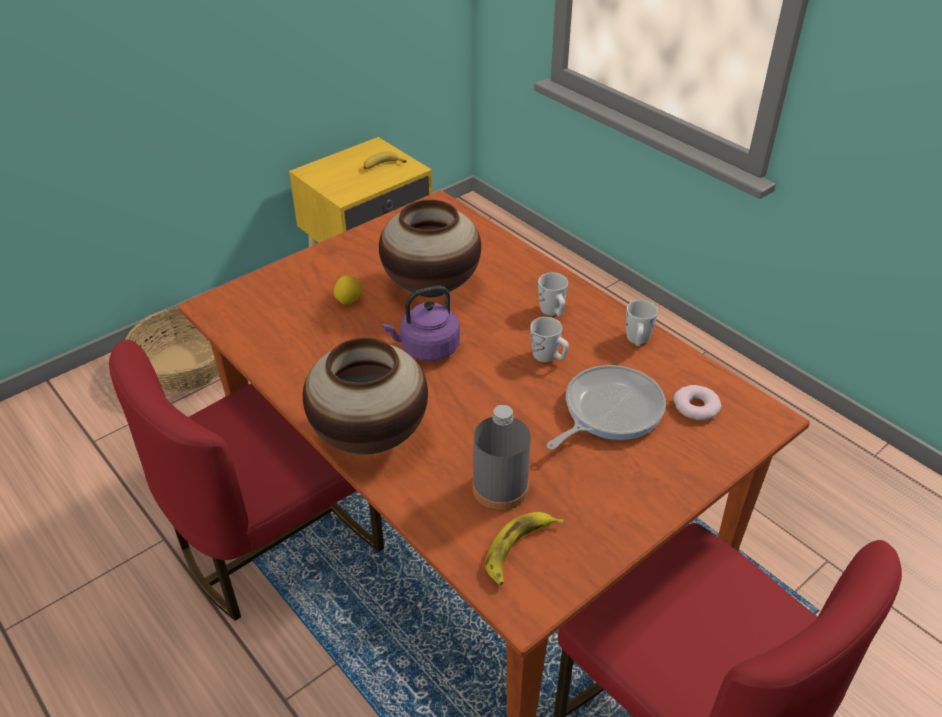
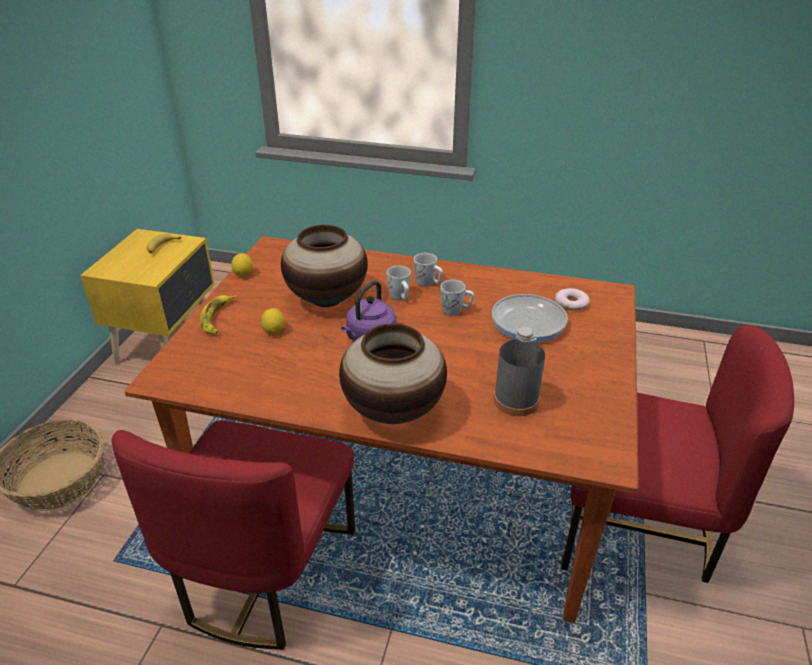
camera: 35 degrees left, 5 degrees down
(381, 226) = (243, 274): none -> lemon
(519, 550) = (569, 430): banana -> banana (218, 318)
(637, 340) = (498, 280): white mug -> white mug (400, 297)

